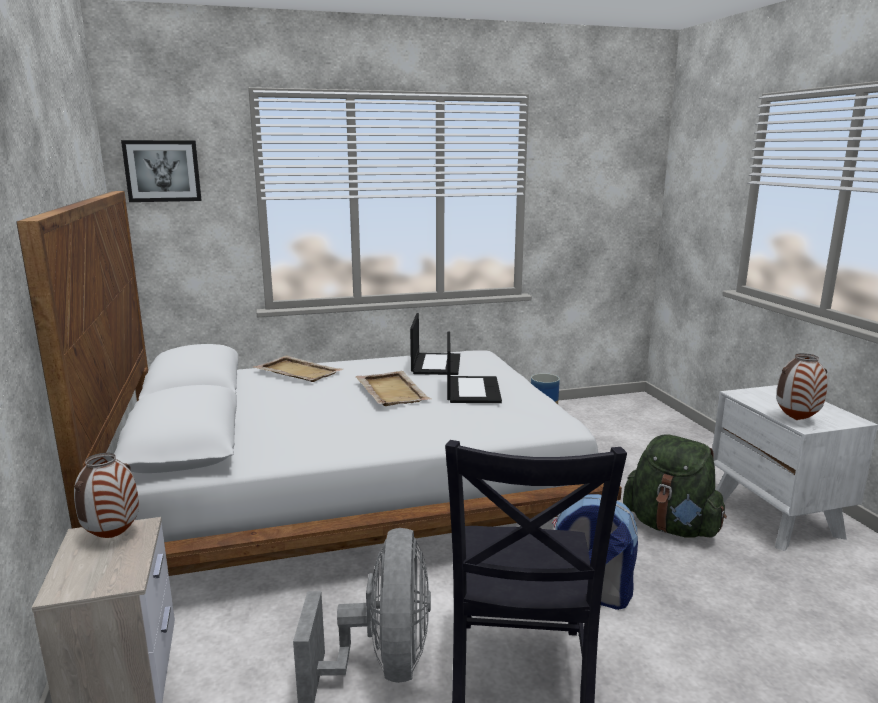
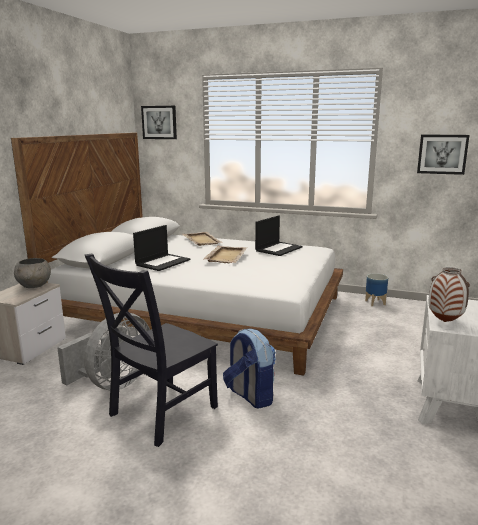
camera: 35 degrees right, 0 degrees up
(113, 536) = (34, 286): vase -> grey bowl
(471, 390) = (268, 263): laptop -> laptop (163, 262)
(600, 208) = (442, 154): none -> picture
(671, 526) = (359, 384): green backpack -> none

